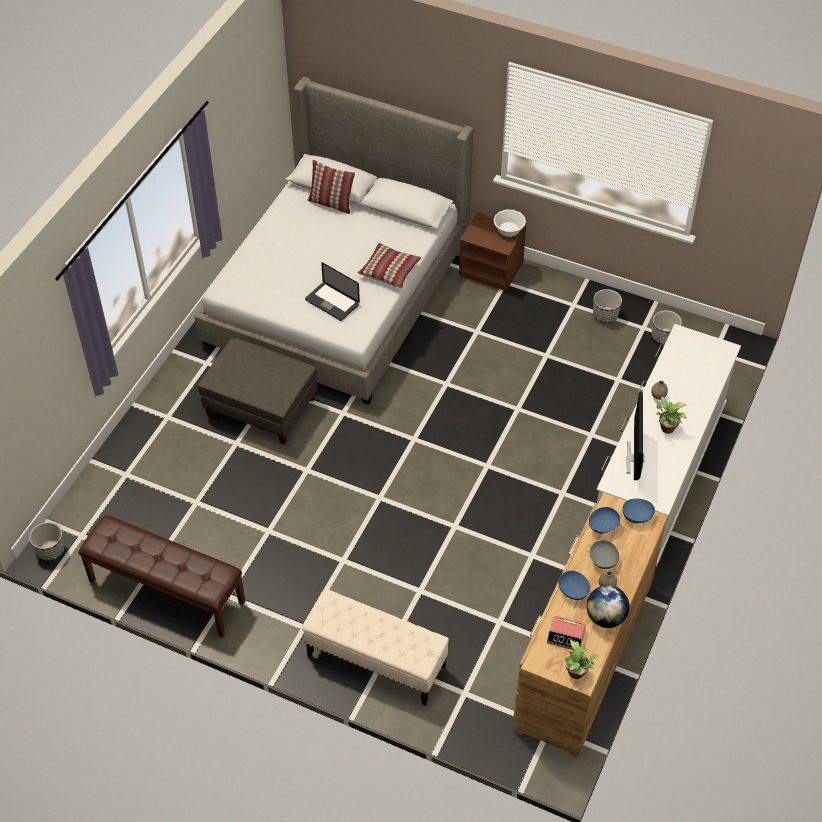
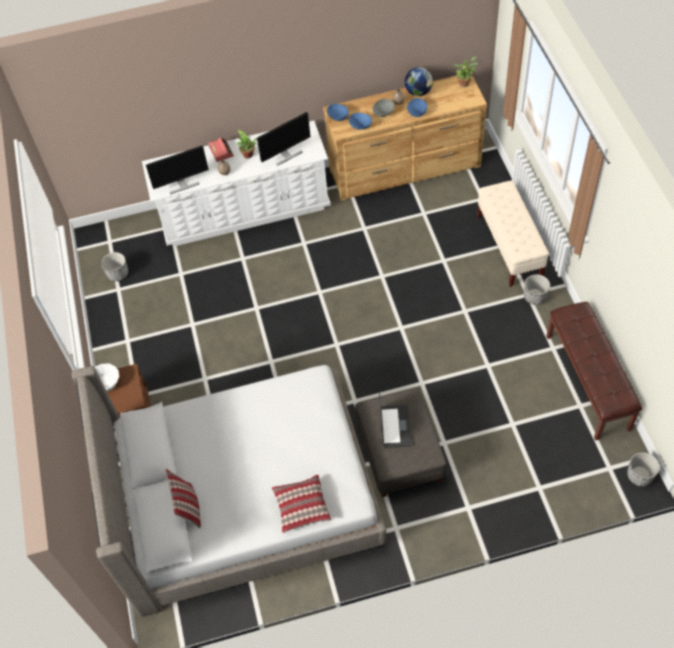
camera: 125 degrees left, 5 degrees up
(332, 302) = (299, 416): laptop -> laptop (395, 427)
(389, 270) = (231, 406): pillow -> pillow (301, 507)
(566, 636) = (447, 99): alarm clock -> alarm clock (221, 152)
(605, 315) = (123, 316): planter -> planter (534, 296)
(673, 356) = (182, 185): none -> monitor

